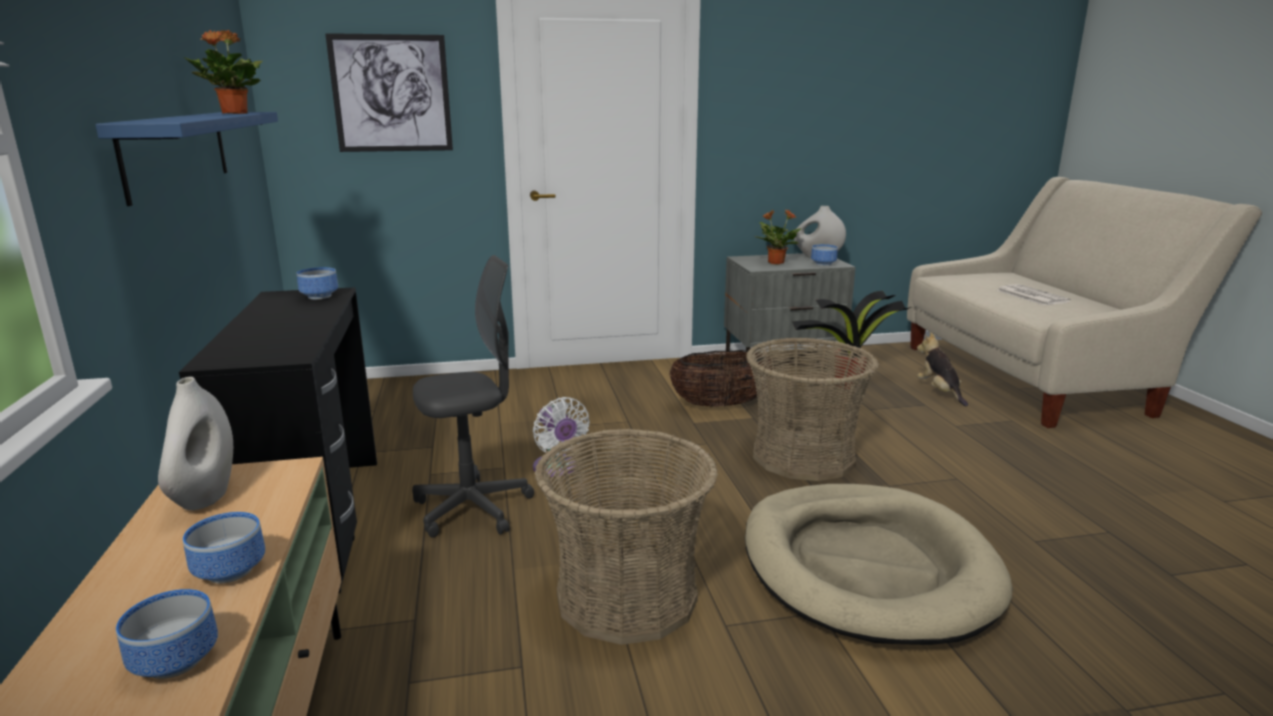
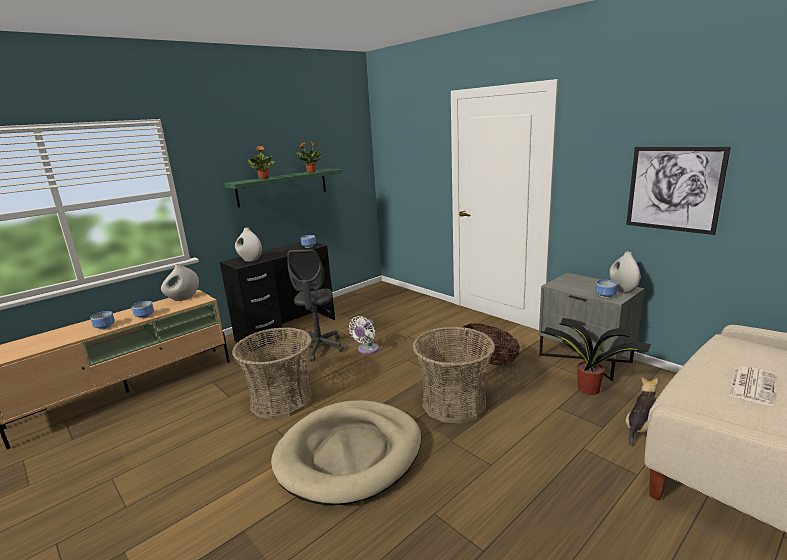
camera: 60 degrees right, 0 degrees up
(177, 152) = (283, 187): blue shelf -> green shelf
(270, 344) = (250, 260): none -> white vase
(391, 94) = (412, 157): picture -> picture (674, 189)
(473, 508) = (319, 348): grey office chair -> grey office chair turned 60 degrees clockwise
(775, 262) = (578, 285): potted plant -> potted plant (264, 178)

